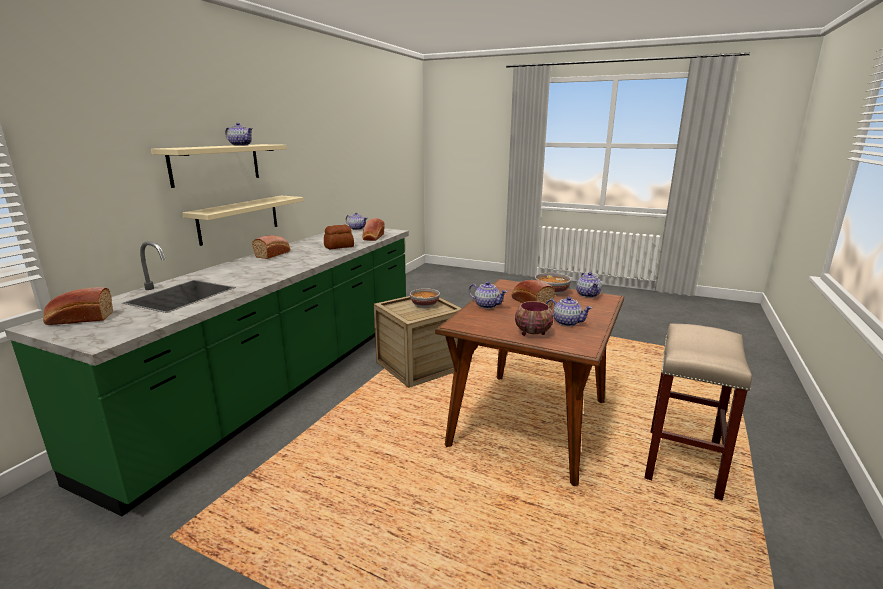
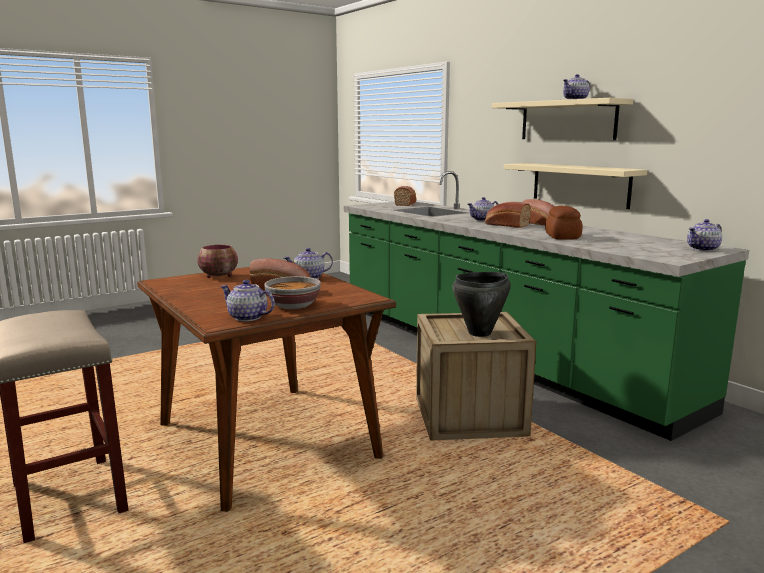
camera: 120 degrees right, 5 degrees down
(373, 237) = (617, 248): bread -> bread (505, 225)
(425, 305) = (480, 333): bowl -> black cooking pot
(566, 322) = (208, 289): teapot -> teapot (483, 220)

